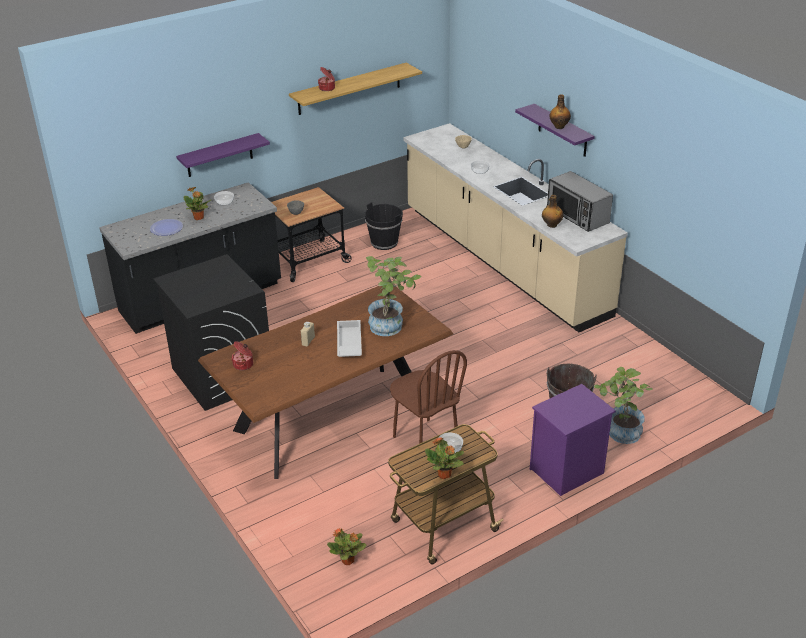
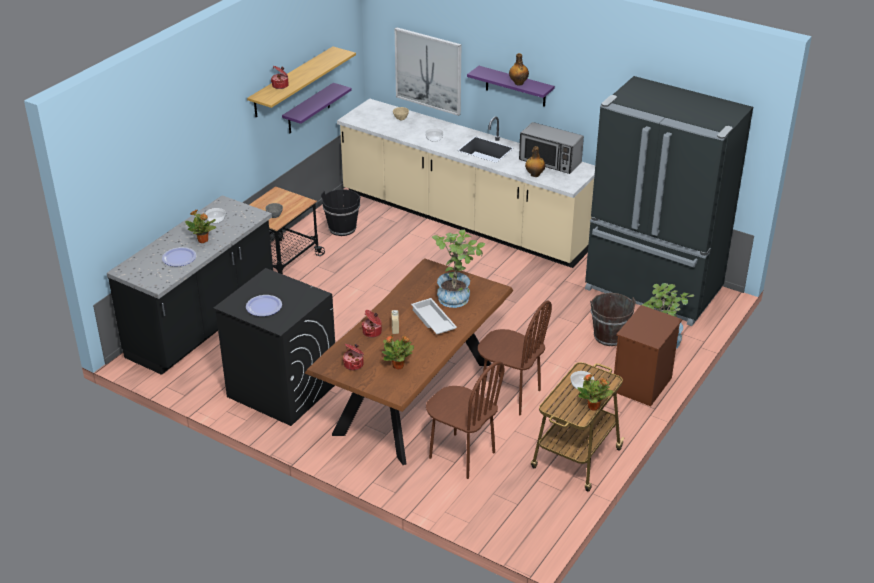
camera: 25 degrees left, 0 degrees up
(195, 288) = (264, 306): none -> plate
(219, 155) = (196, 173): purple shelf -> purple shelf (308, 109)
(285, 339) = (372, 332): none -> cooking pot
(335, 487) = (461, 455): none -> brown chair
(348, 560) = (518, 511): potted plant -> potted plant (398, 366)
(495, 102) = (428, 70): none -> picture
(567, 472) = (642, 386): purple nightstand -> brown nightstand
(647, 376) = (652, 290): none -> black fridge

